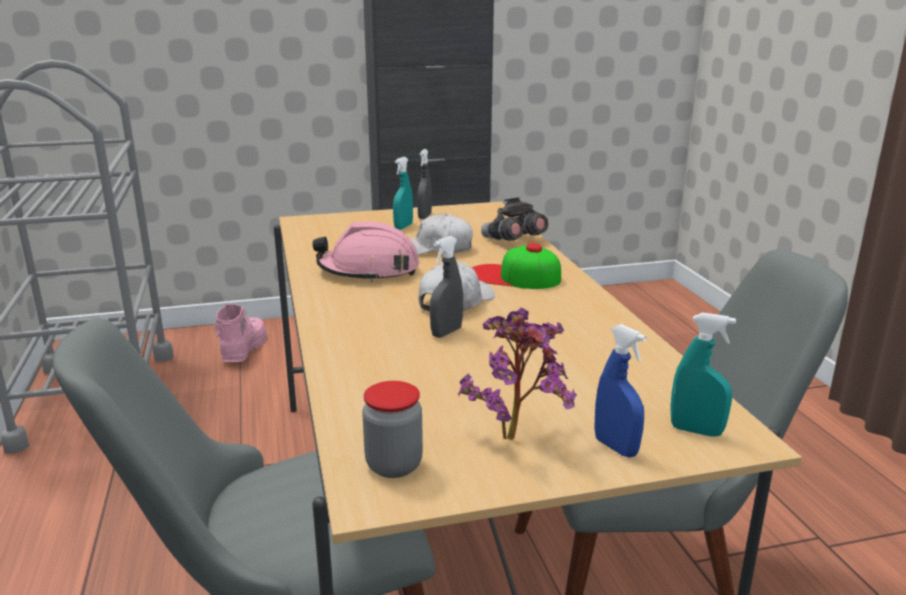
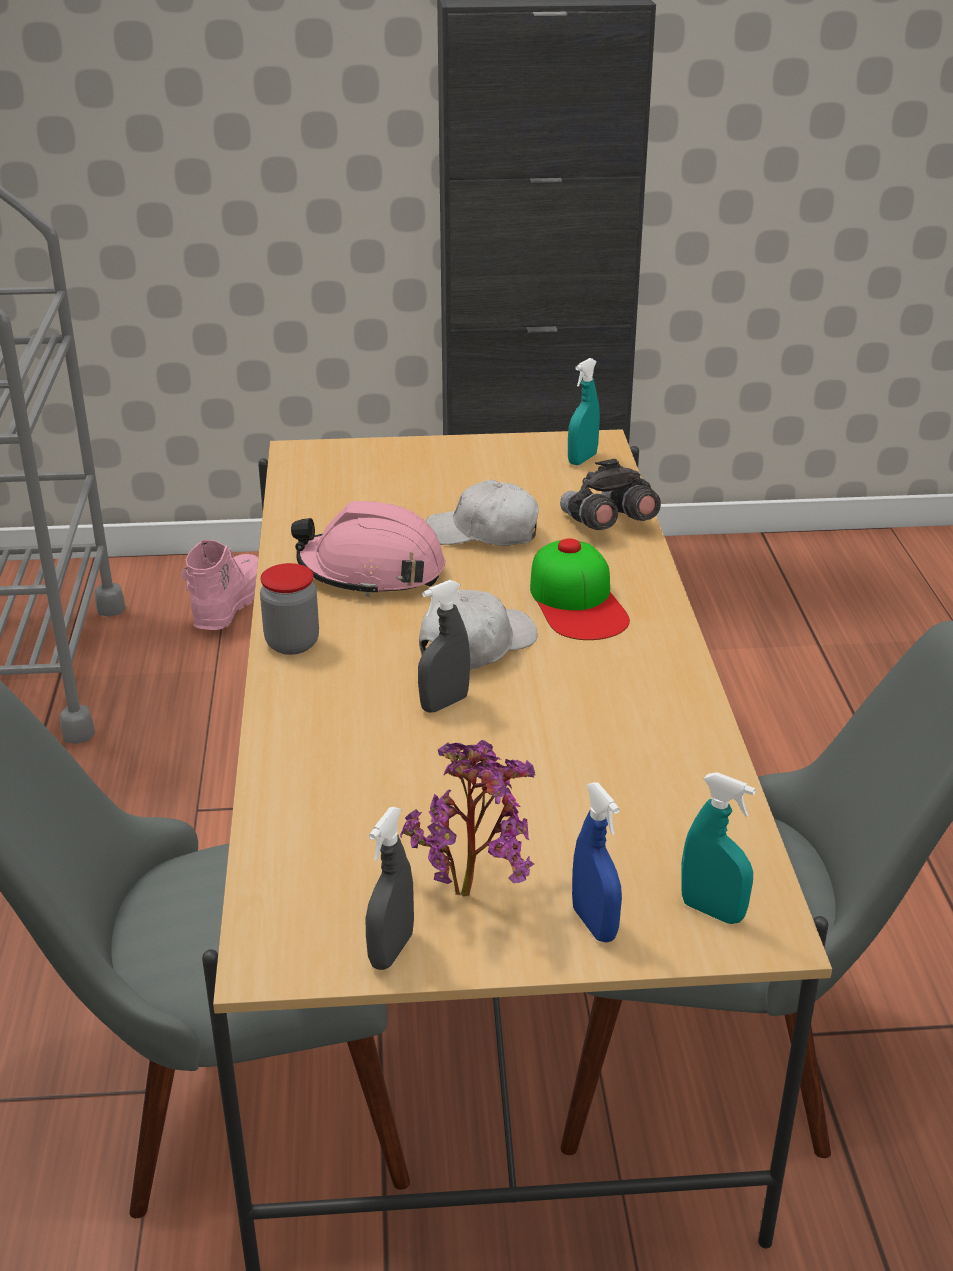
camera: 10 degrees right, 10 degrees up
(394, 465) = (309, 917): jar -> jar (292, 643)
(403, 227) = (450, 479): turquoise spray bottle -> turquoise spray bottle (582, 459)
(424, 216) = (489, 457): grey spray bottle -> grey spray bottle (391, 950)
(513, 277) = (577, 602): cap -> cap turned 135 degrees counterclockwise

